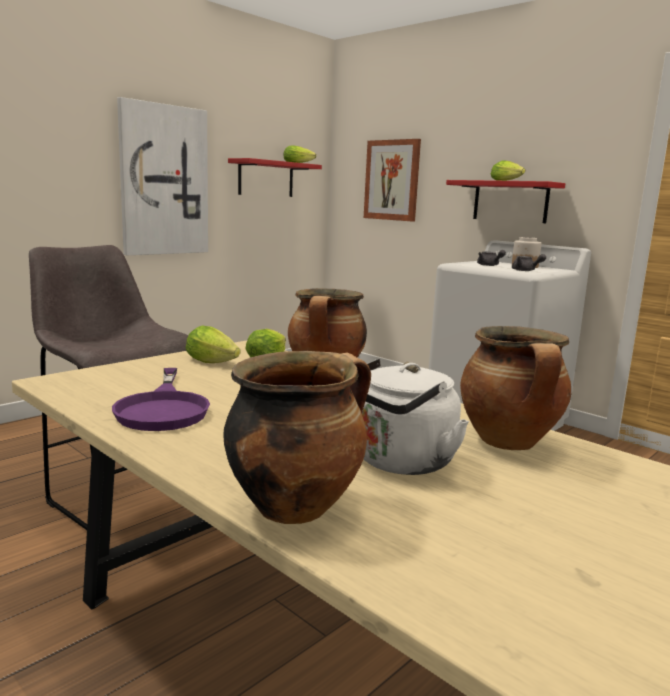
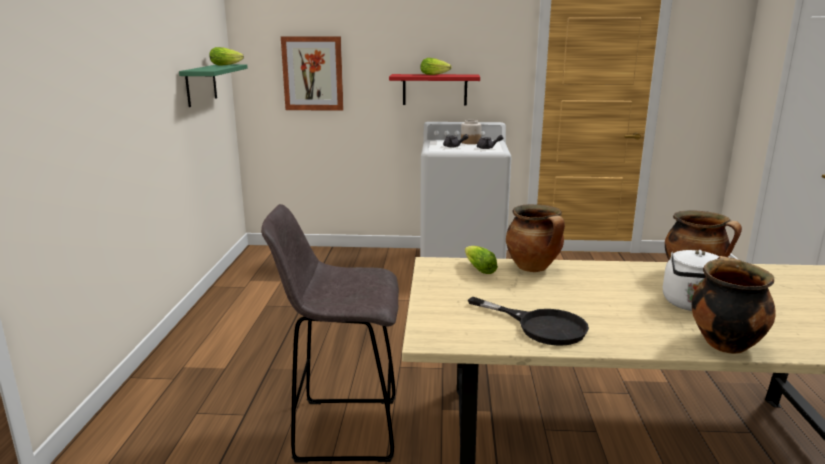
camera: 40 degrees left, 5 degrees up
(163, 408) = (540, 326): purple frying pan -> black frying pan
(164, 180) = (146, 108): picture -> none
(214, 362) = (459, 283): lettuce -> none
(266, 178) = (201, 85): red shelf -> green shelf

